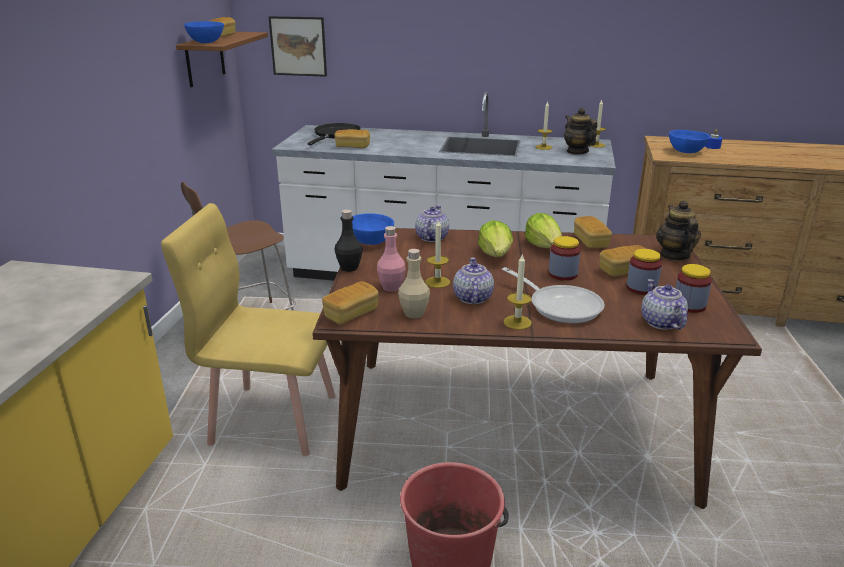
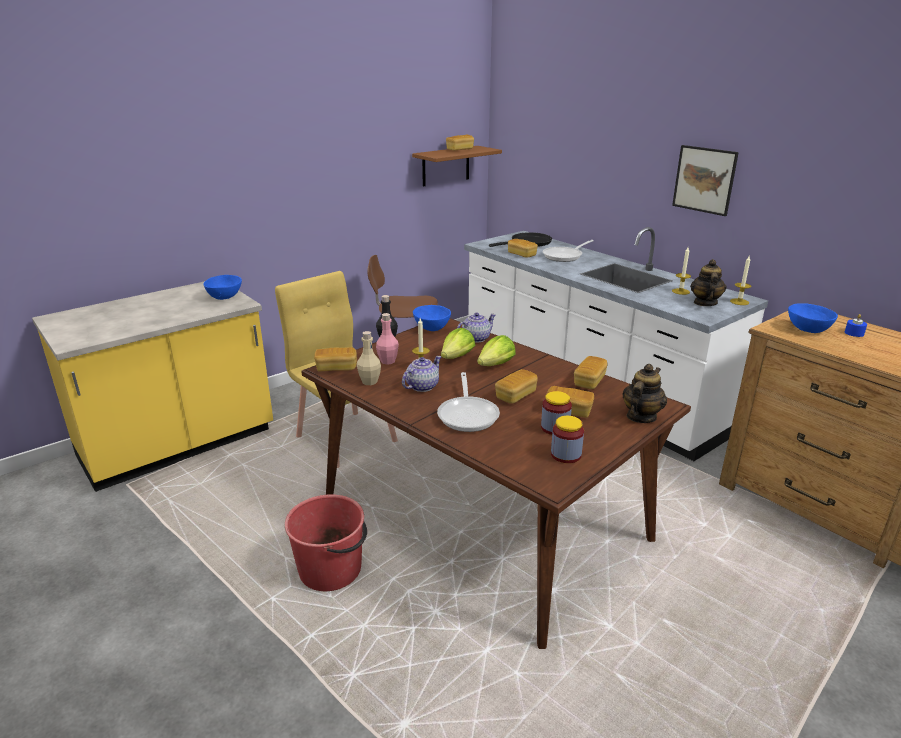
camera: 40 degrees right, 0 degrees up
(206, 42) = (435, 153): blue bowl -> blue bowl (225, 297)
(298, 46) = (526, 163): picture -> picture (704, 180)
(394, 139) = (565, 256): none -> frying pan
(517, 322) = (418, 412): candle -> none
(544, 246) = (544, 372): lettuce -> lettuce (457, 357)
(563, 274) = (515, 395): jar -> bread
(661, 323) = (516, 456): teapot -> none

